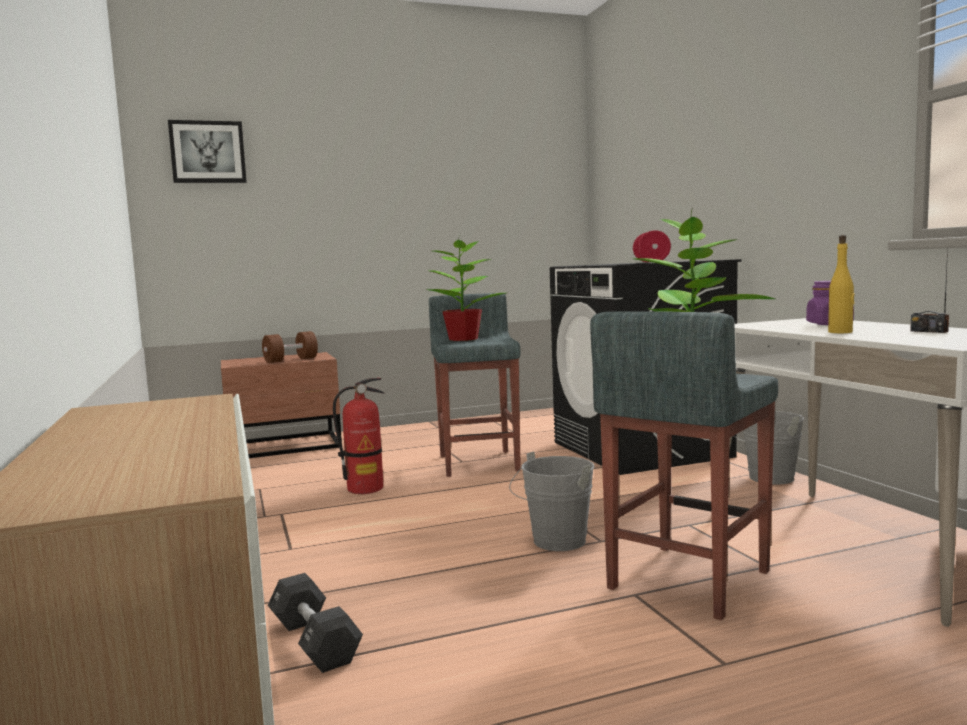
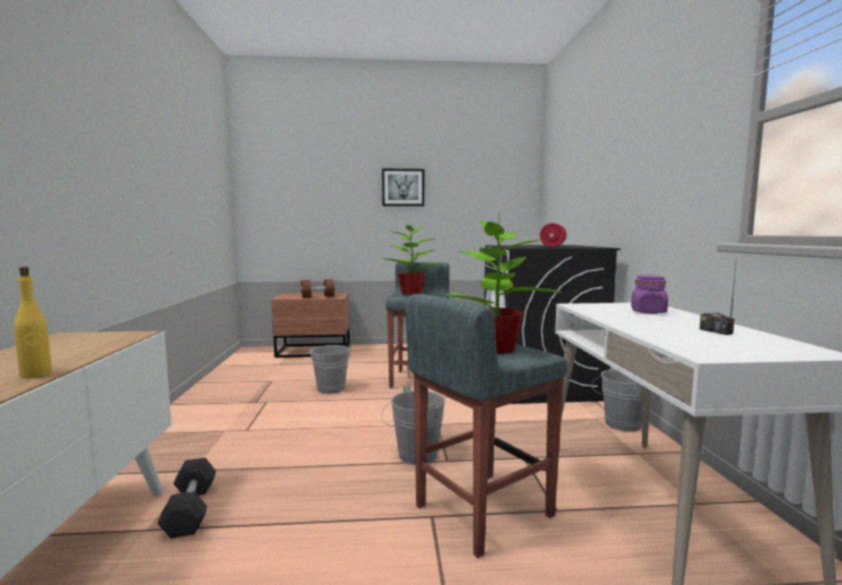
camera: 15 degrees right, 0 degrees up
(208, 152) = (281, 162): picture -> picture (403, 187)
(365, 489) = (331, 390): fire extinguisher -> grey bucket
(840, 332) = (636, 323): yellow bottle -> yellow bottle (36, 375)

